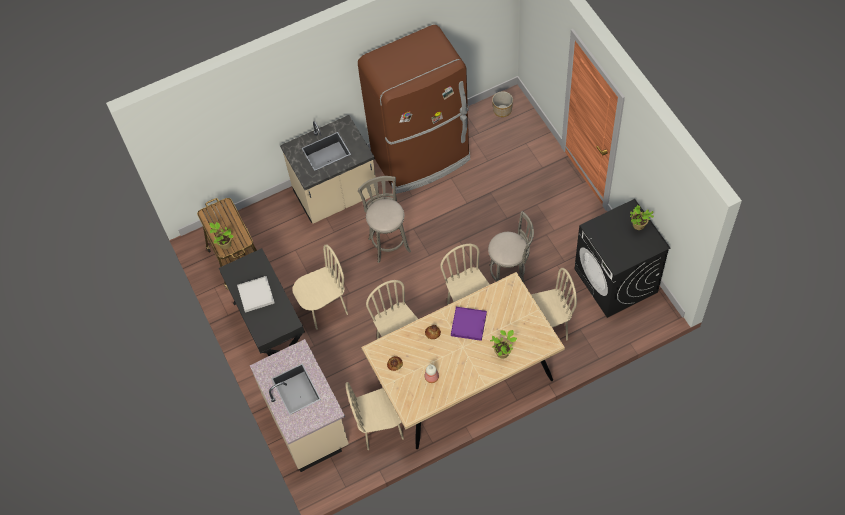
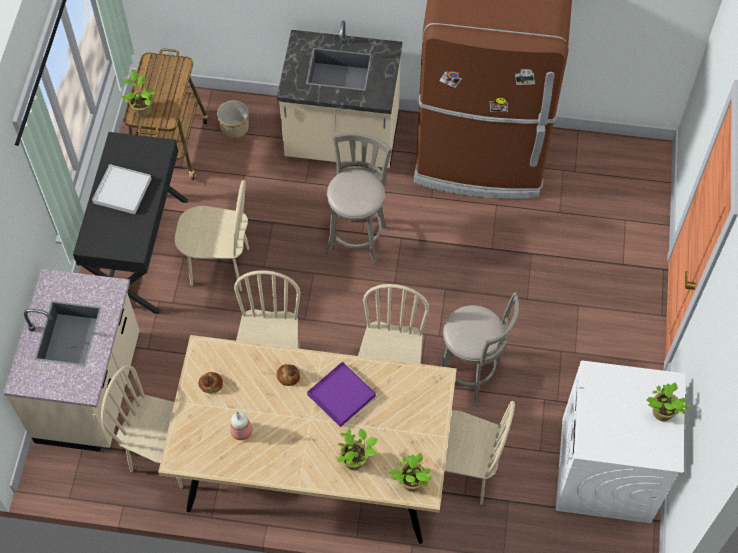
camera: 30 degrees right, 0 degrees up
(502, 110) = (628, 161): planter -> planter (235, 128)
(540, 344) = (410, 483): none -> potted plant
(616, 281) = (606, 471): black washing machine -> white washing machine

